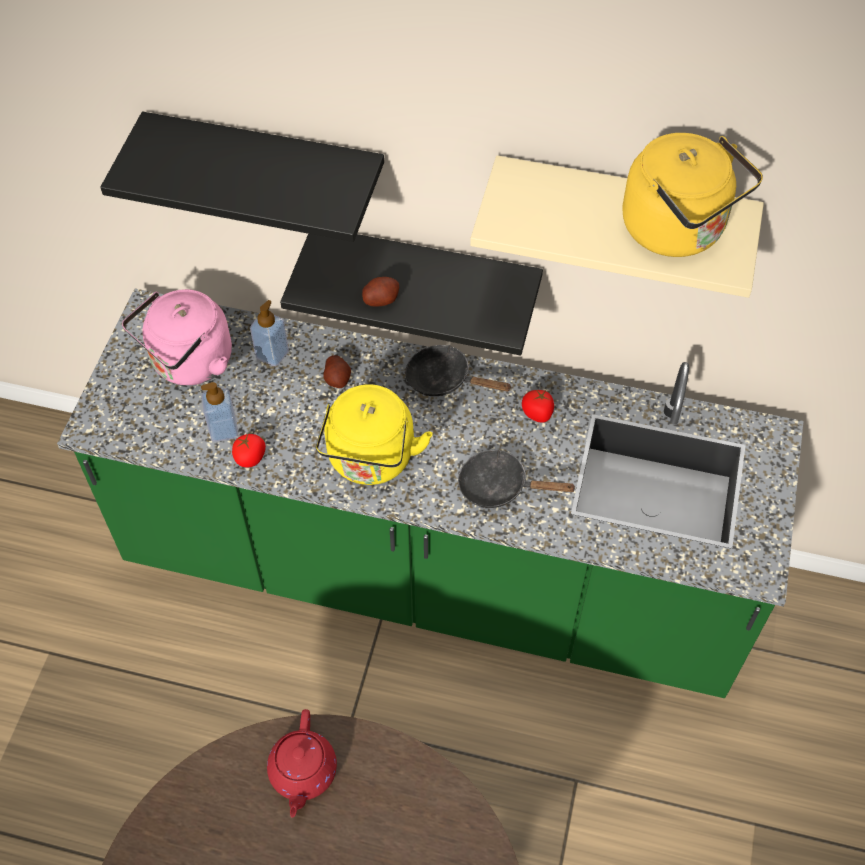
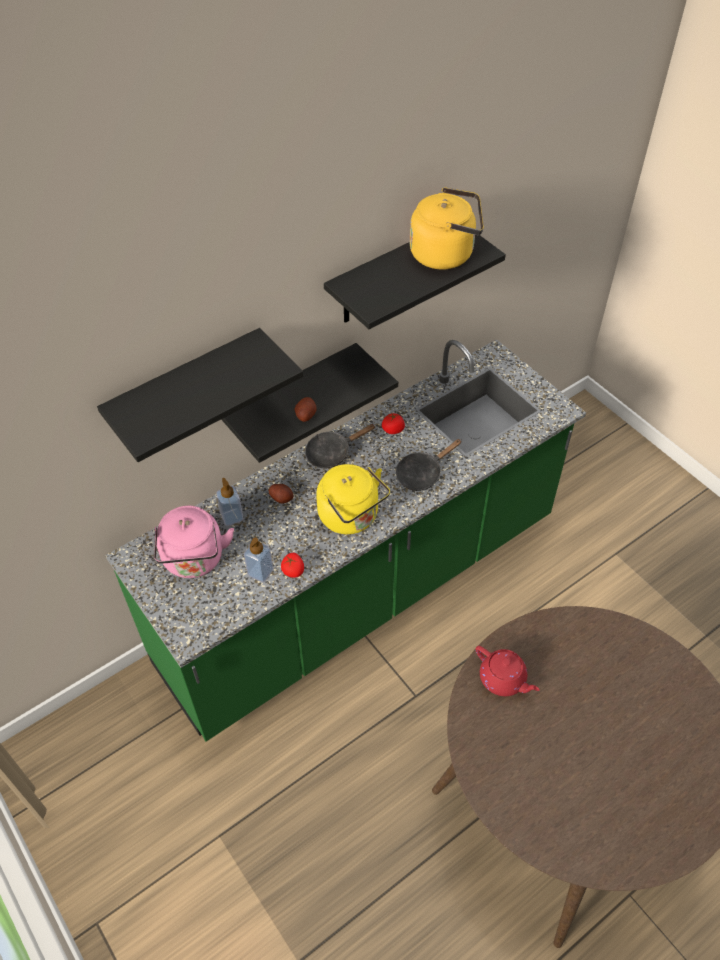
camera: 50 degrees left, 5 degrees down
(621, 212) = (392, 274): beige shelf -> black shelf

